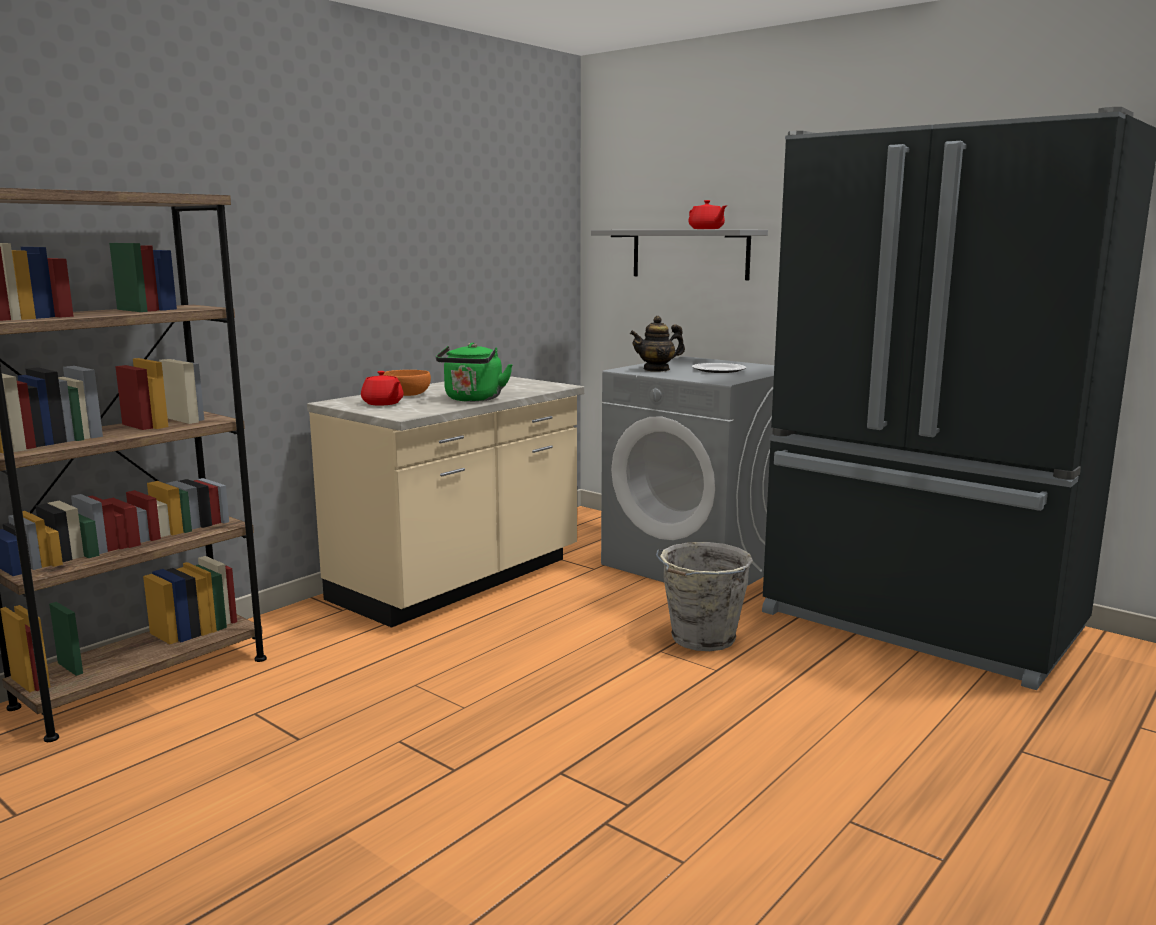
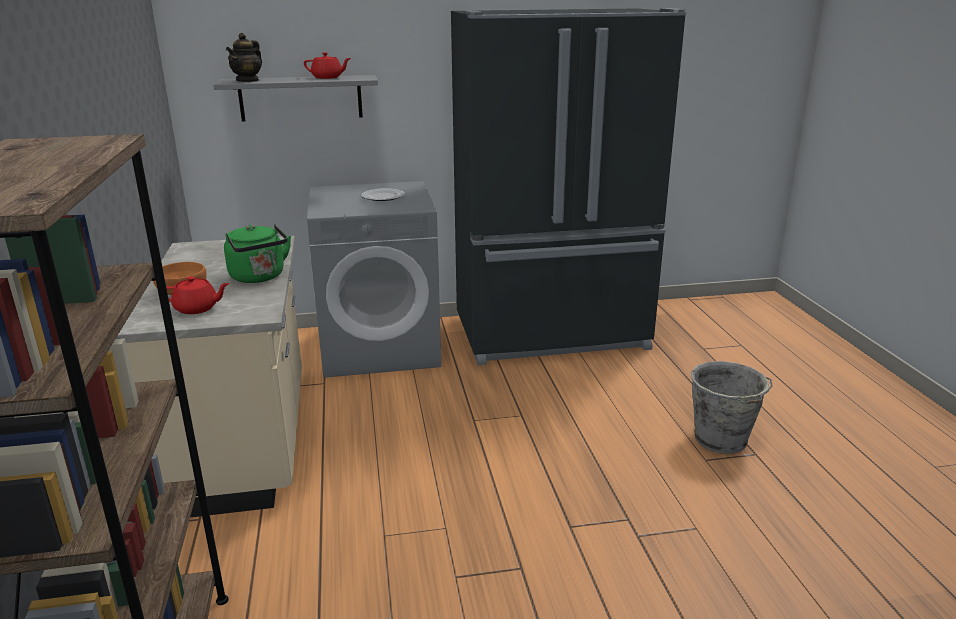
camera: 50 degrees left, 10 degrees up
(657, 369) = (342, 207): teapot -> teapot (248, 80)
(701, 639) = (479, 400): grey bucket -> grey bucket (721, 441)

